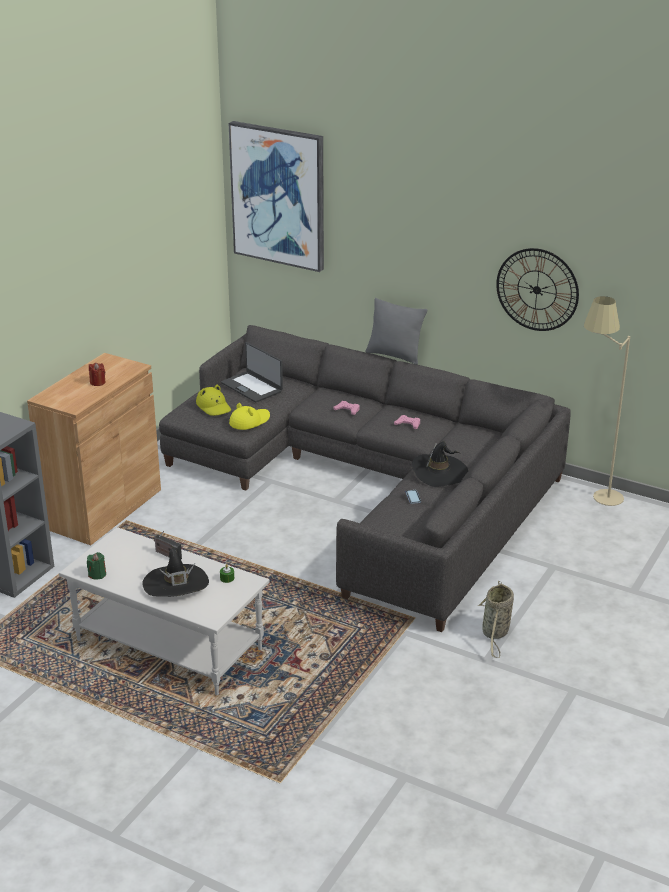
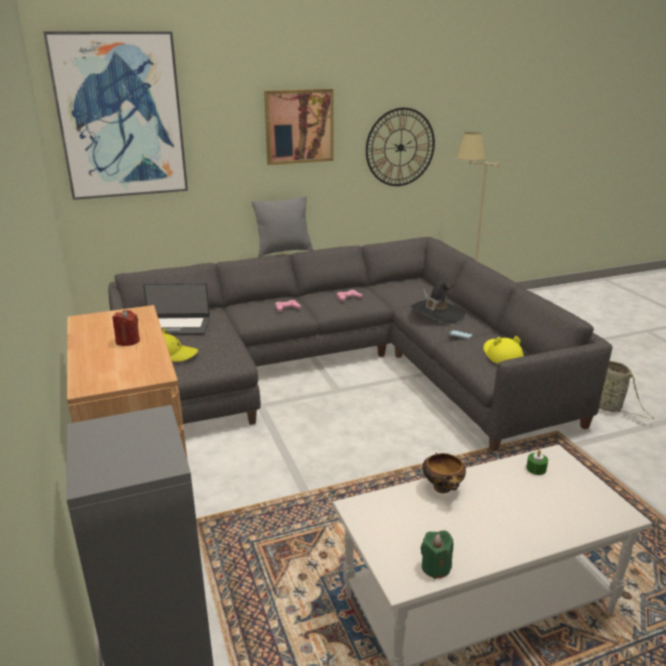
camera: 50 degrees left, 5 degrees down
(167, 555) = (443, 489): radio -> bowl
(176, 584) = (519, 510): black hat -> none
(249, 421) = (226, 349): yellow hat -> yellow hat (501, 355)
(428, 241) = (299, 126): none -> picture

